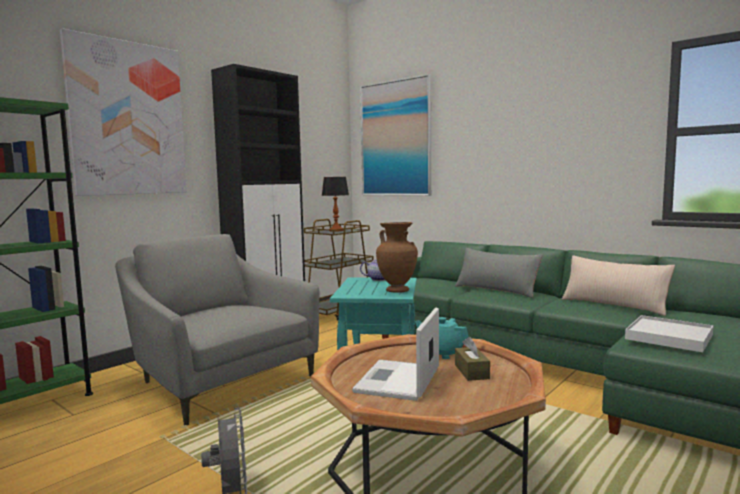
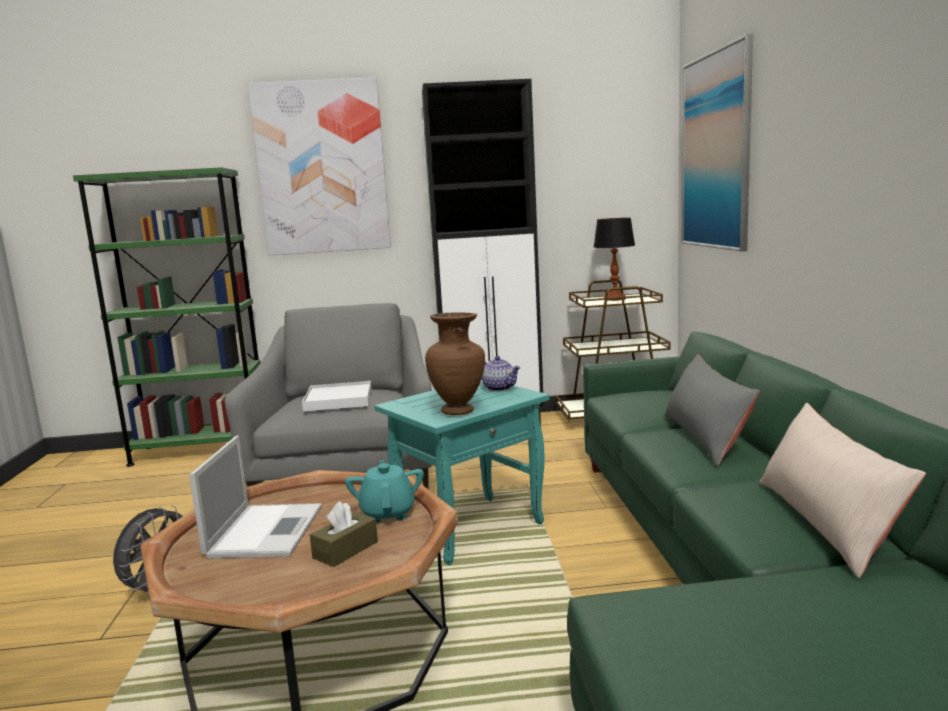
camera: 45 degrees right, 5 degrees up
(398, 381) = (266, 530): laptop -> laptop turned 120 degrees clockwise
(668, 337) = (696, 617): white tray -> white tray (339, 400)

